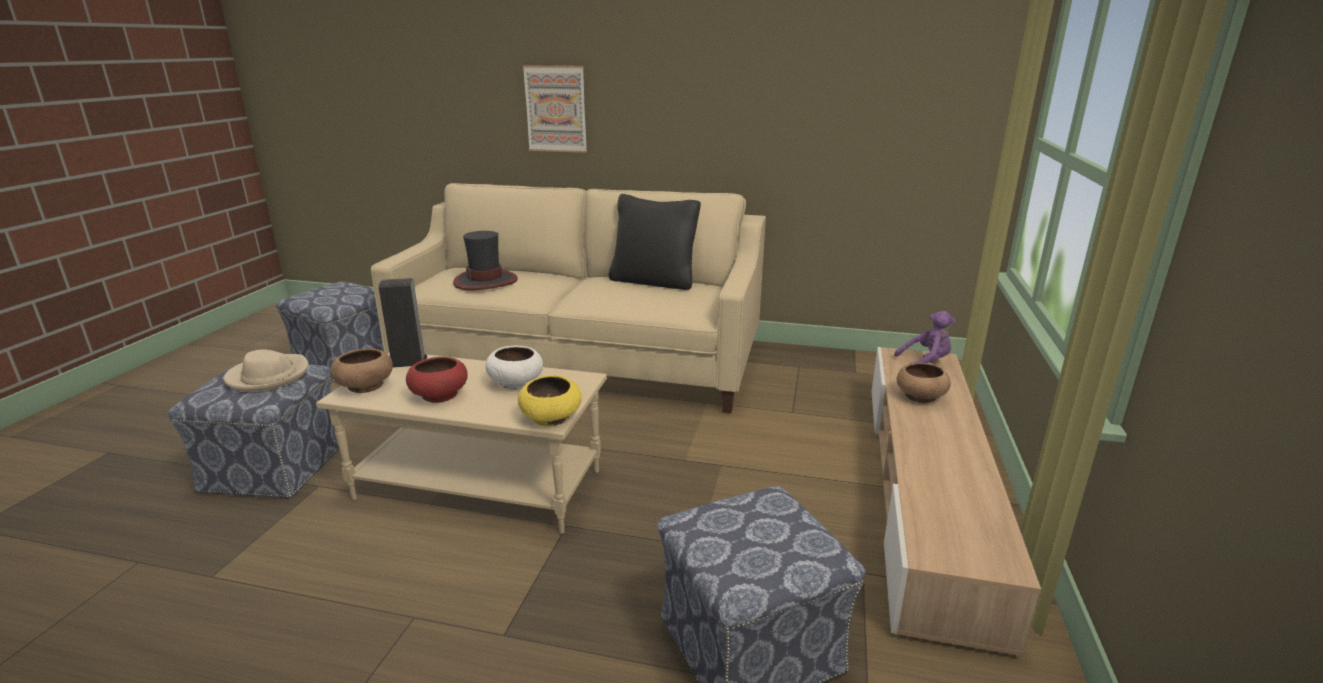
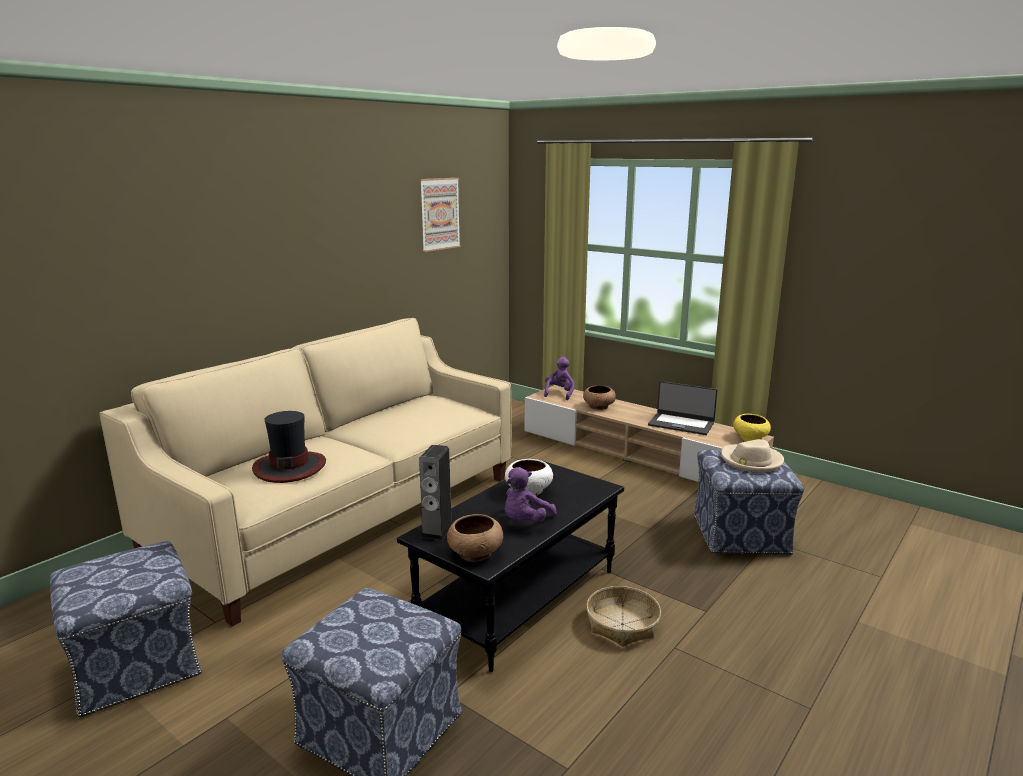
camera: 65 degrees left, 5 degrees down
(268, 376) = (372, 617): beige hat -> beige hat (751, 461)
(439, 395) = (525, 522): red bowl -> purple plush toy
(452, 565) = (622, 624): none -> basket
(481, 484) = (518, 598): beige coffee table -> black coffee table
(551, 418) = (598, 486): yellow bowl -> yellow bowl (750, 438)
(556, 109) = (215, 275): picture -> picture (439, 214)
(654, 281) = (395, 409): black pillow -> none
(952, 474) = (681, 424): none -> laptop

